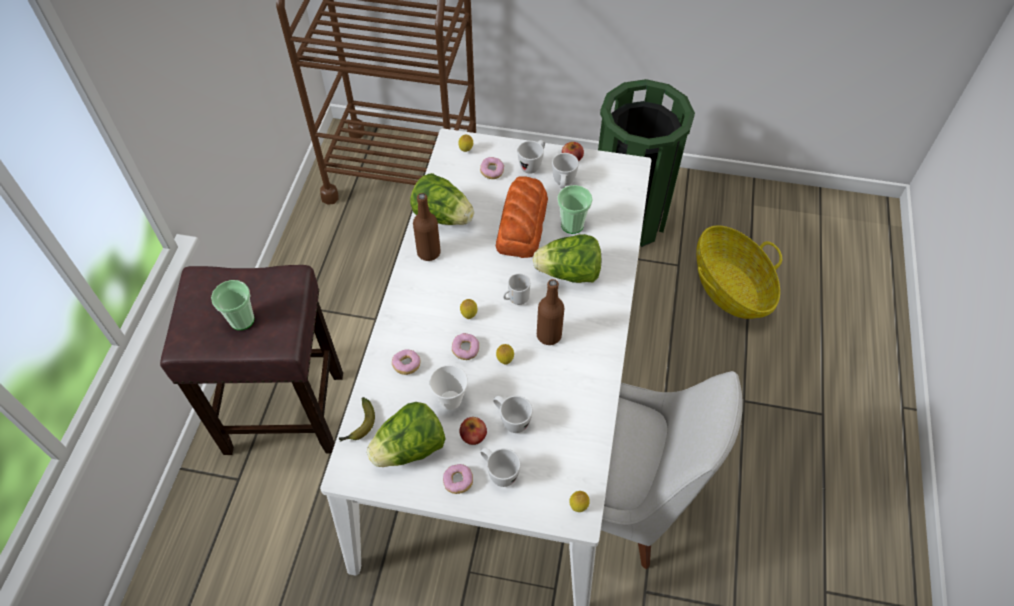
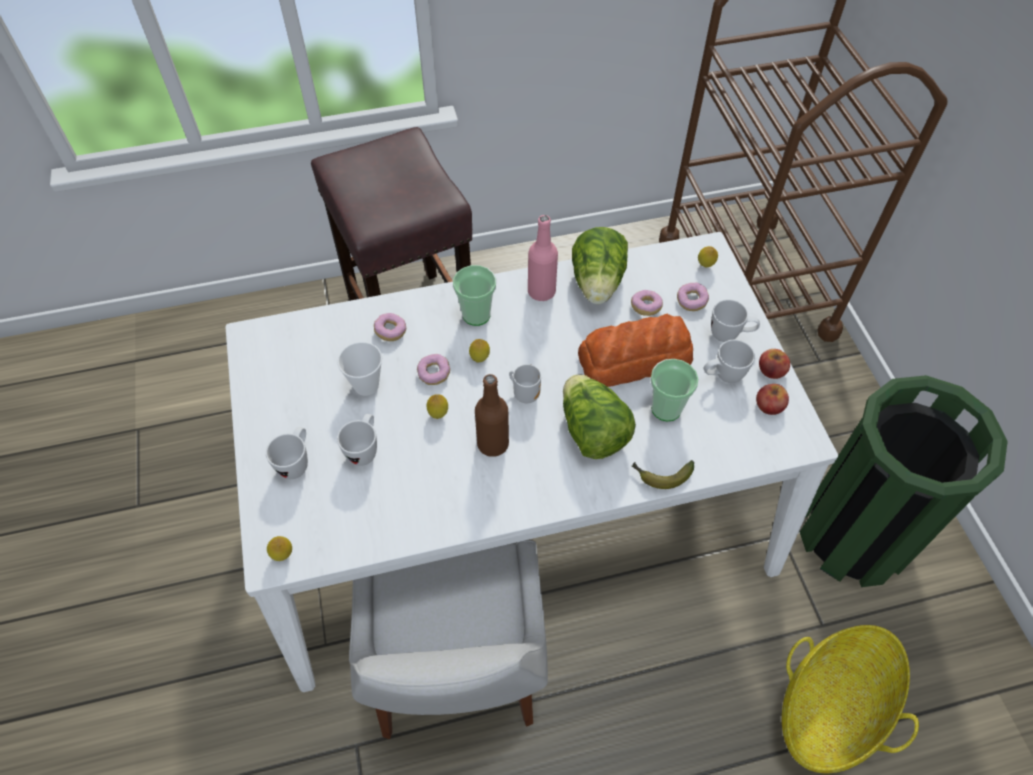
camera: 65 degrees right, 0 degrees up
(242, 320) = (380, 189): cup -> cup (476, 314)
(359, 425) = (304, 323): banana -> banana (661, 475)
(410, 448) = (295, 374): lettuce -> none
(428, 252) = (541, 291): brown bottle -> pink bottle
(458, 481) = (273, 430): donut -> donut (645, 307)
(473, 435) = (333, 422): apple -> apple (769, 405)

